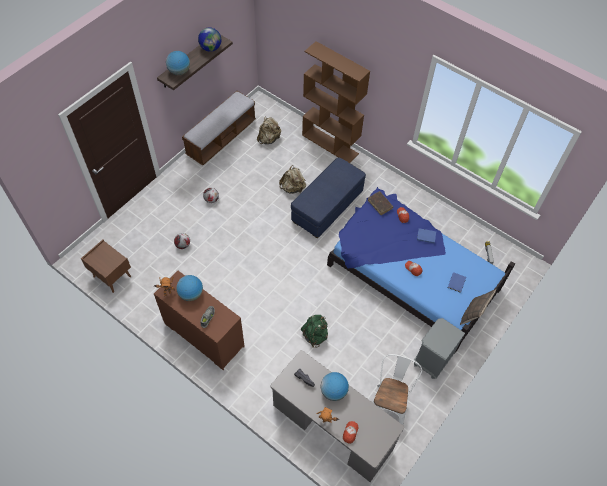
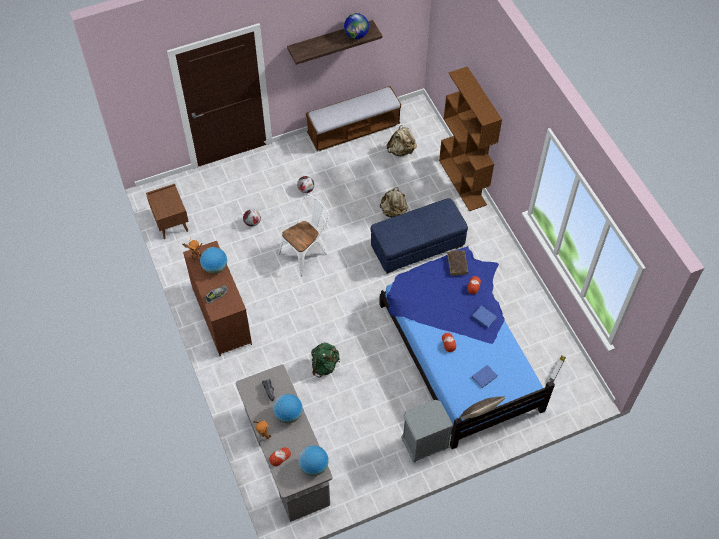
camera: 30 degrees right, 0 degrees up
(179, 72) = (311, 48): globe -> globe (314, 466)
(389, 403) = (355, 462): white chair -> white chair (306, 252)

